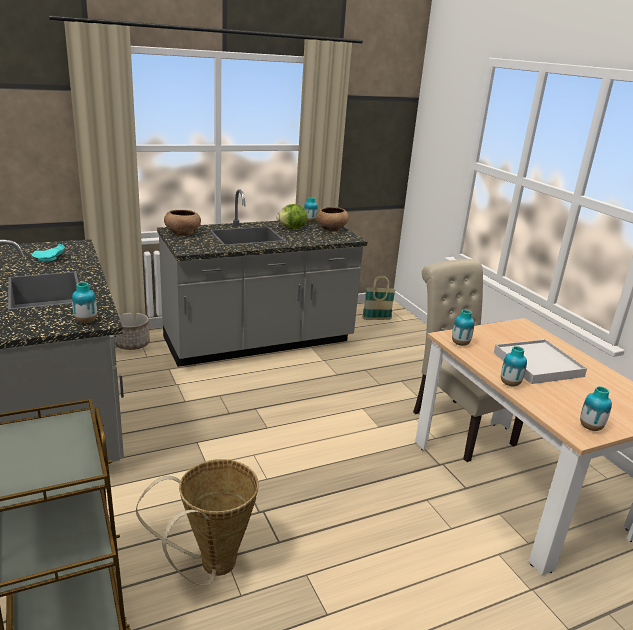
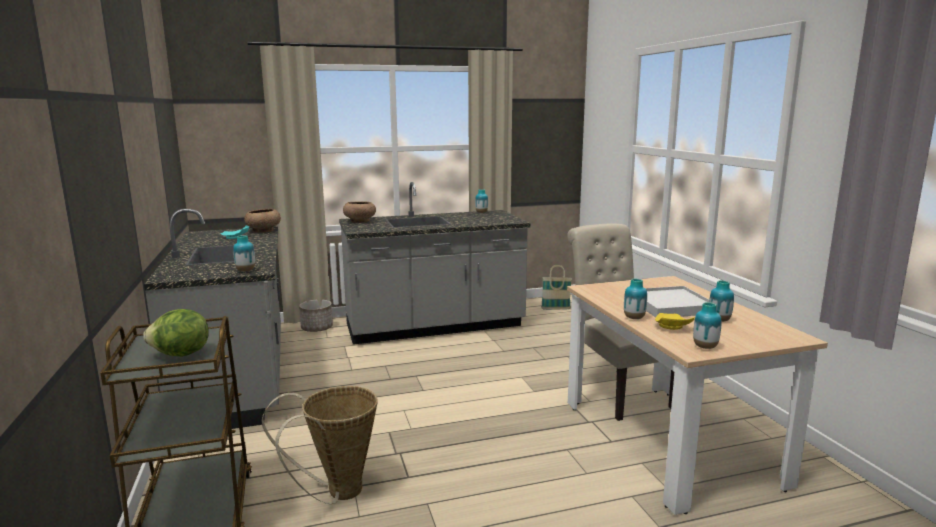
camera: 10 degrees right, 10 degrees down
(292, 228) = (462, 217): lettuce -> lettuce (181, 355)
(331, 229) = (499, 216): brown bowl -> brown bowl (263, 230)
(460, 344) = (596, 292): vase -> vase (719, 320)
(549, 398) = (671, 327): none -> yellow plate

